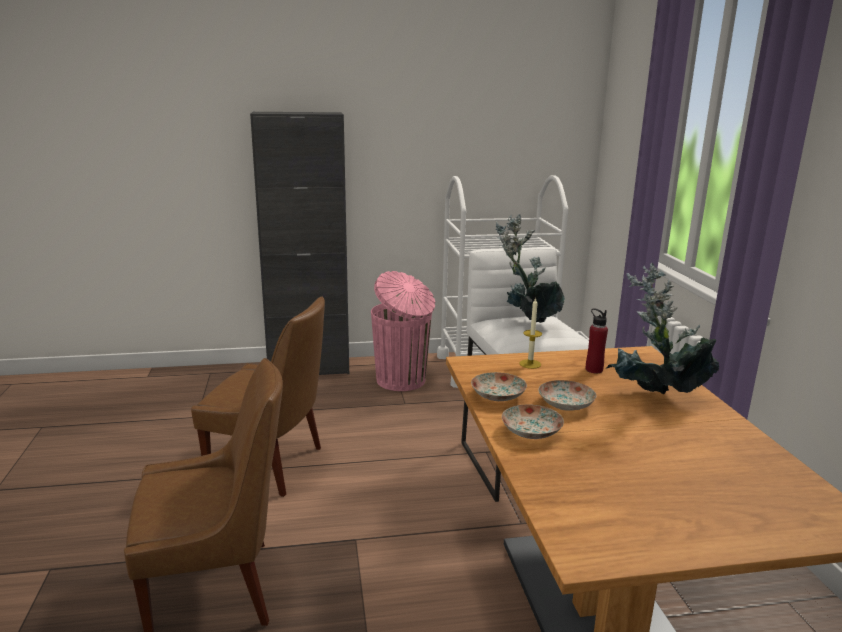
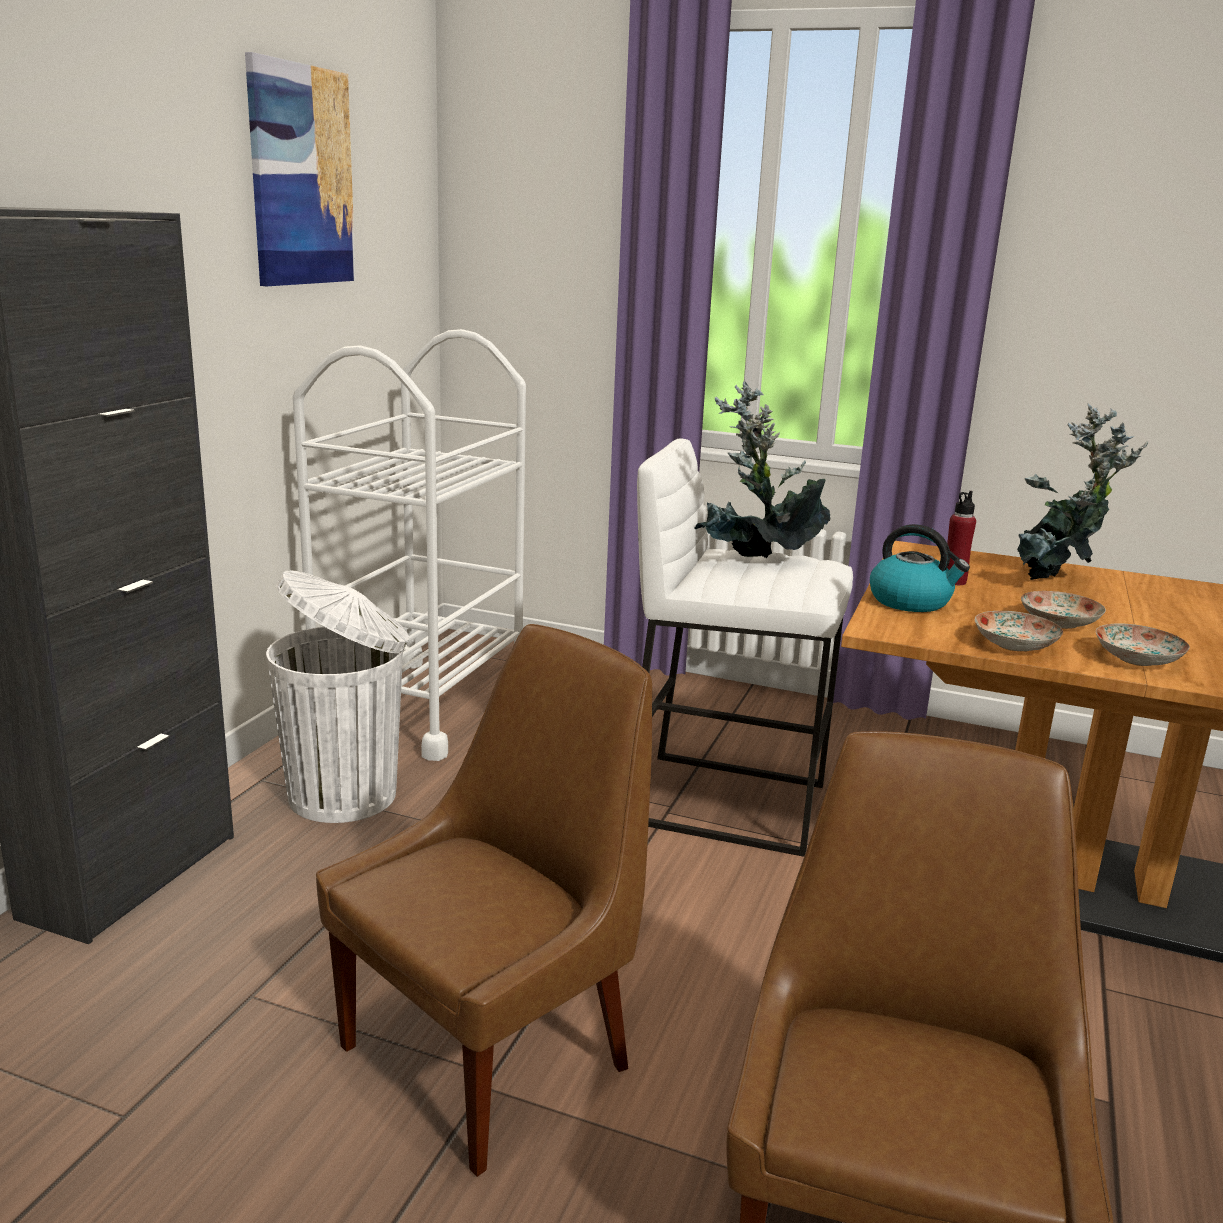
camera: 60 degrees left, 0 degrees up
(402, 381) = (346, 795): pink trash can -> white trash can
(477, 95) = (301, 176): none -> picture
(530, 364) = (911, 601): candle -> kettle

